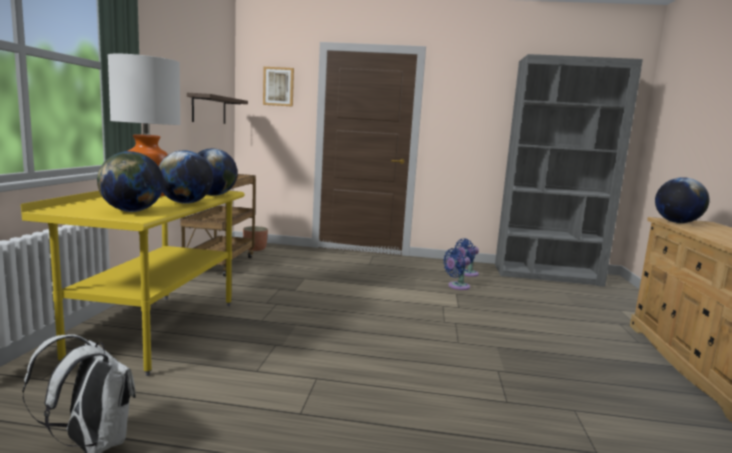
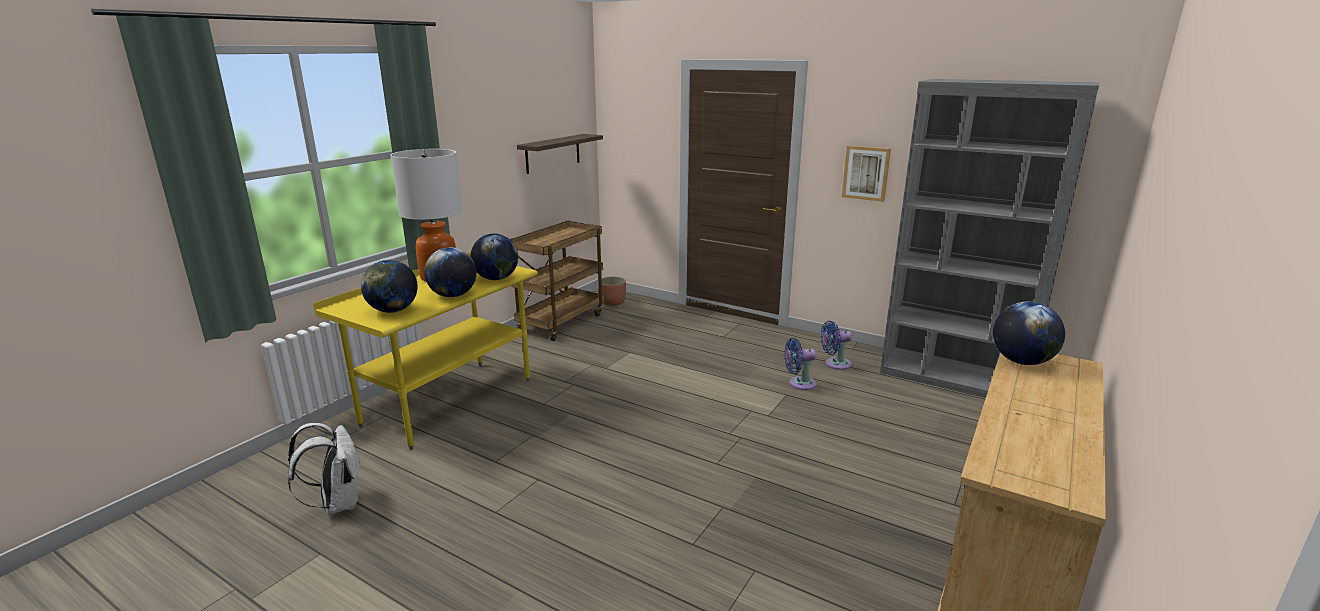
camera: 25 degrees right, 10 degrees up
(278, 86) = (639, 114): picture -> picture (866, 173)

